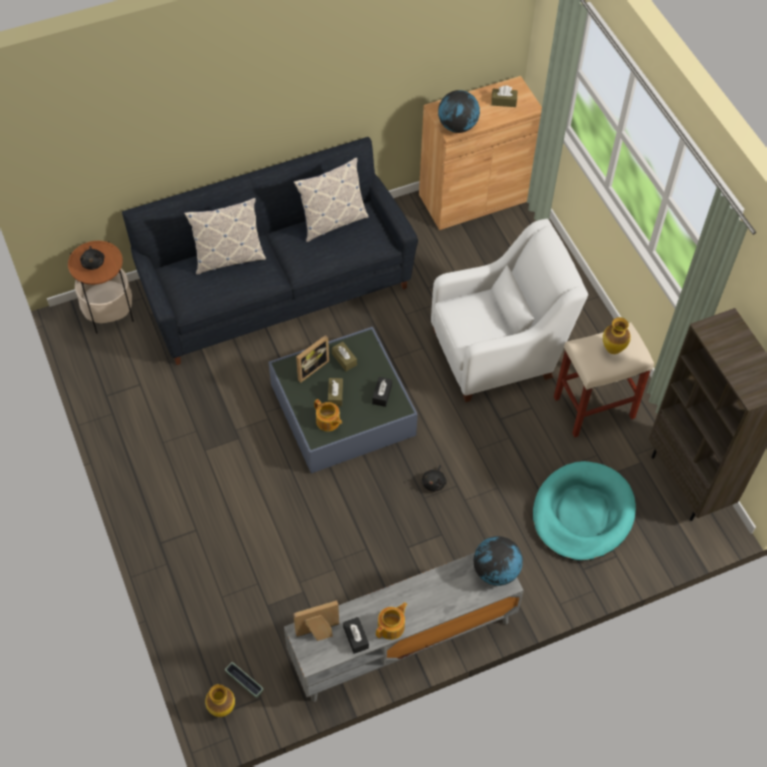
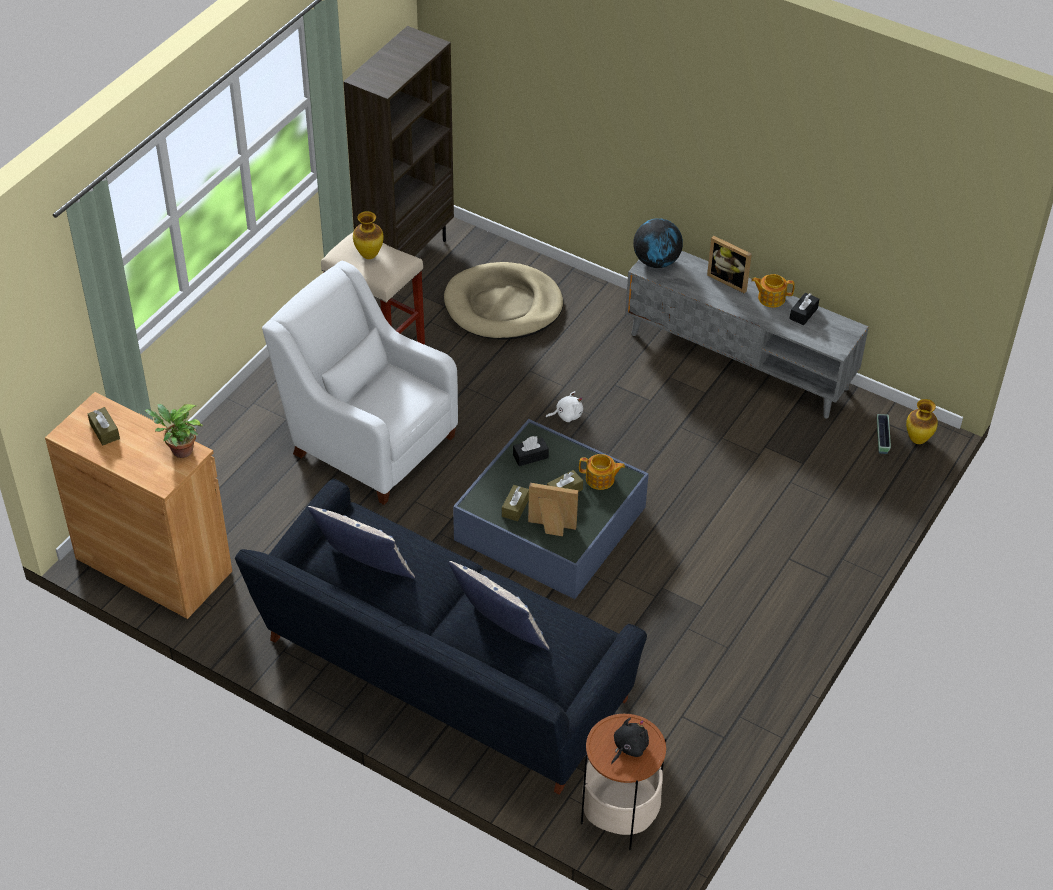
camera: 125 degrees left, 10 degrees down
(318, 633) = (825, 337): picture frame -> picture frame (729, 280)
(328, 422) = (600, 479): teapot -> teapot turned 90 degrees clockwise
(434, 482) = (567, 415): black plush toy -> white plush toy
(457, 126) = (179, 451): globe -> potted plant
(582, 513) = (503, 306): turquoise dog bed -> beige dog bed

